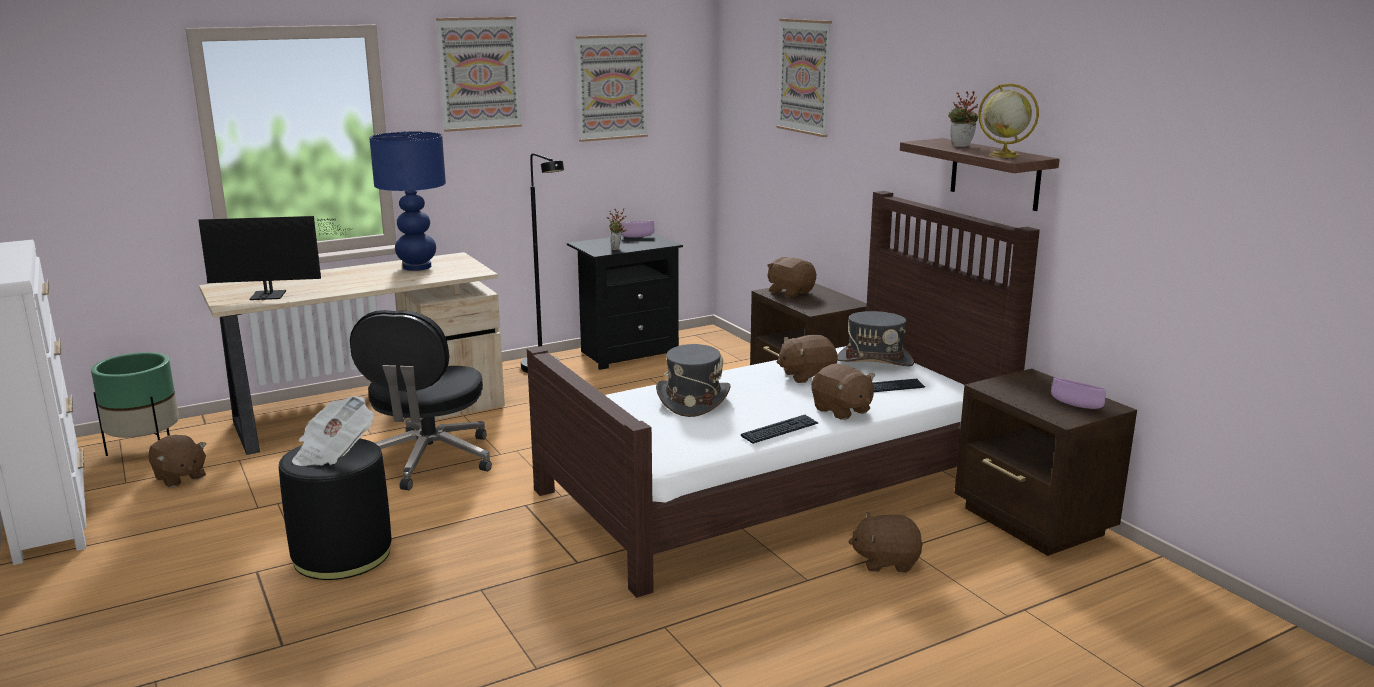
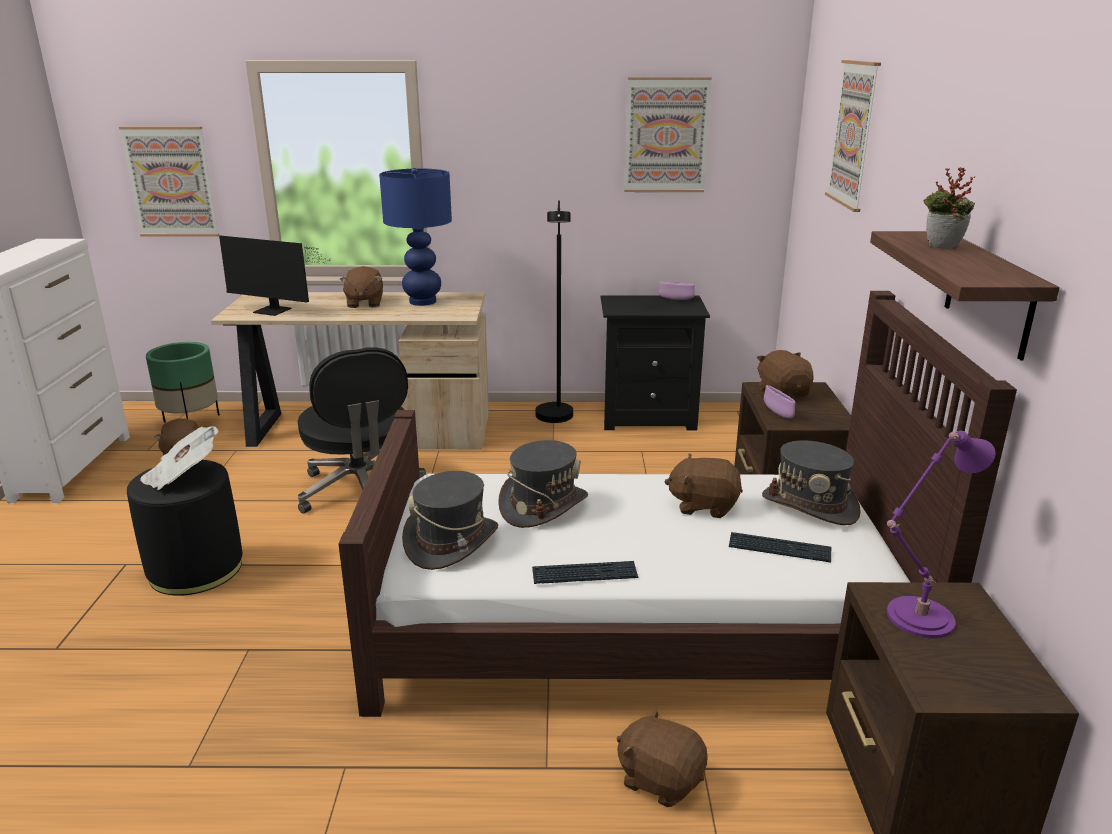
camera: 30 degrees right, 5 degrees up
(429, 461) = (361, 491): black office chair -> black office chair turned 60 degrees counterclockwise
(479, 73) = (518, 114): picture -> picture (171, 182)
(617, 249) = (637, 310): potted plant -> none
(656, 436) = (451, 542): none -> grey hat
(841, 410) = (688, 567): brown plush toy -> brown plush toy (364, 303)
(1003, 155) = (972, 270): globe -> none
(1020, 392) = (915, 619): none -> purple table lamp
(1076, 406) = (978, 672): purple bowl -> purple bowl (777, 413)

